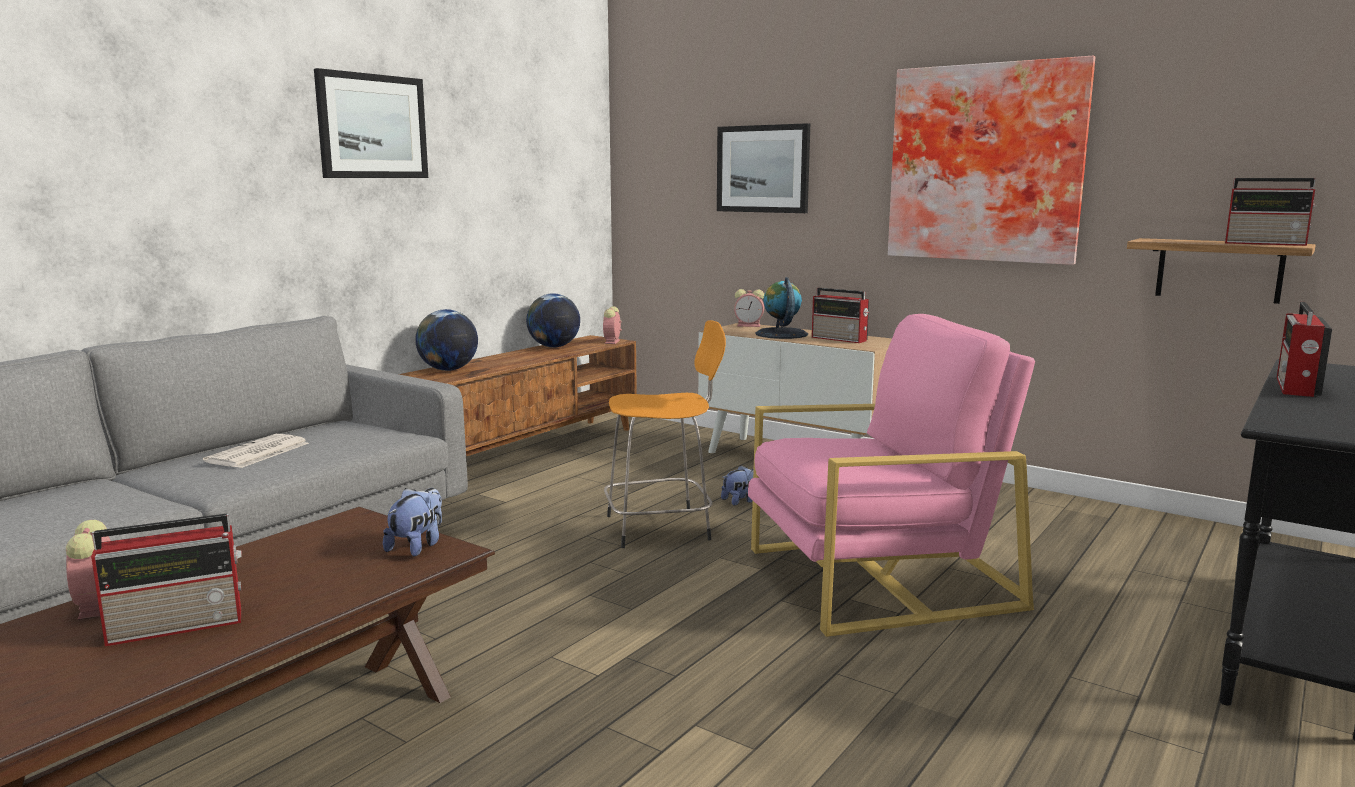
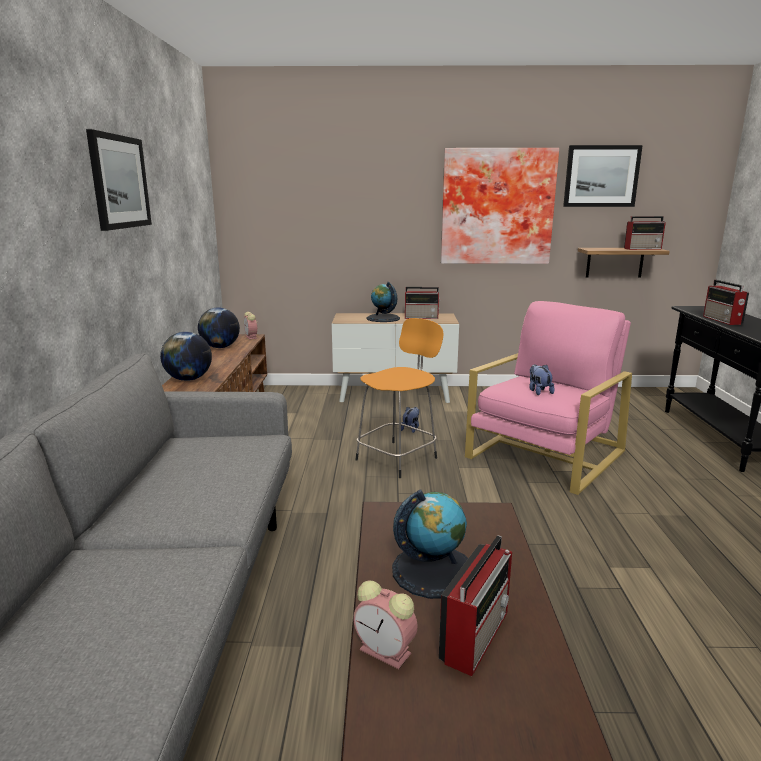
camera: 35 degrees left, 5 degrees up
(257, 453) = (183, 484): newspaper -> none
(271, 572) = (433, 570): none -> globe
(417, 546) = (470, 516): plush toy -> plush toy (539, 391)
(750, 325) = (349, 314): alarm clock -> none
(763, 169) = (347, 209): picture -> picture (601, 176)

